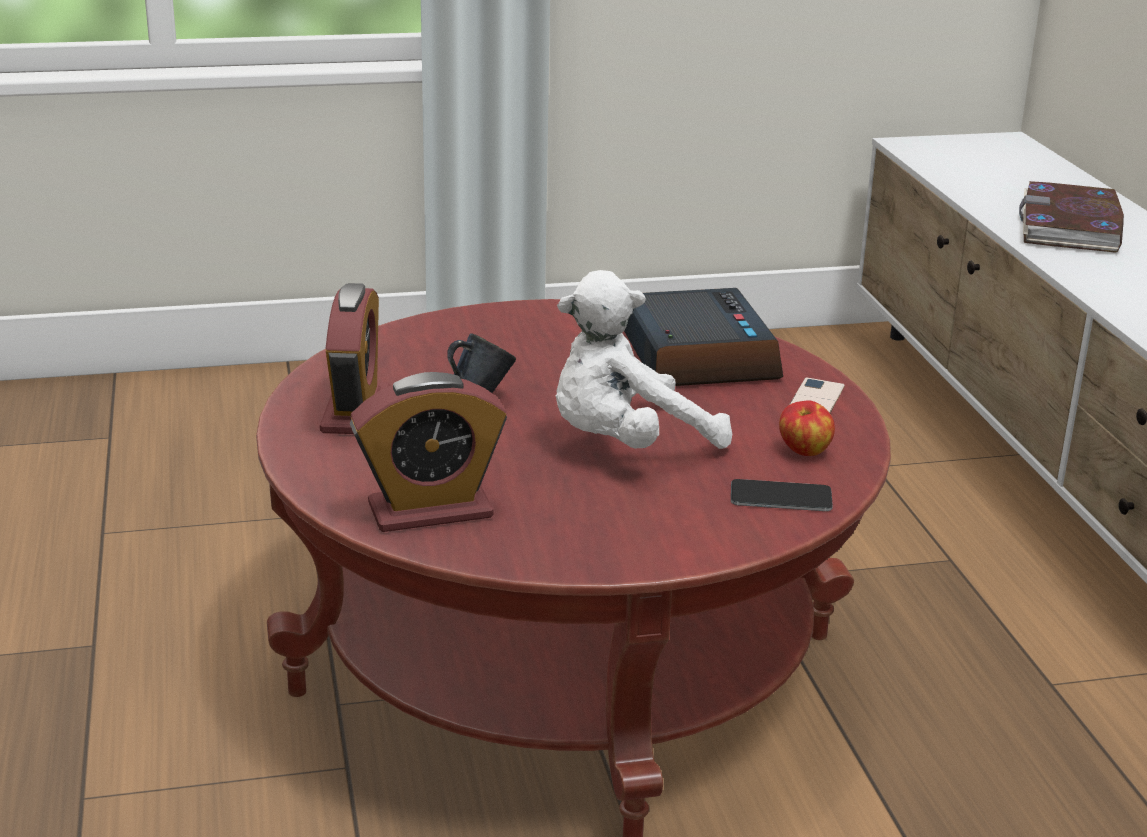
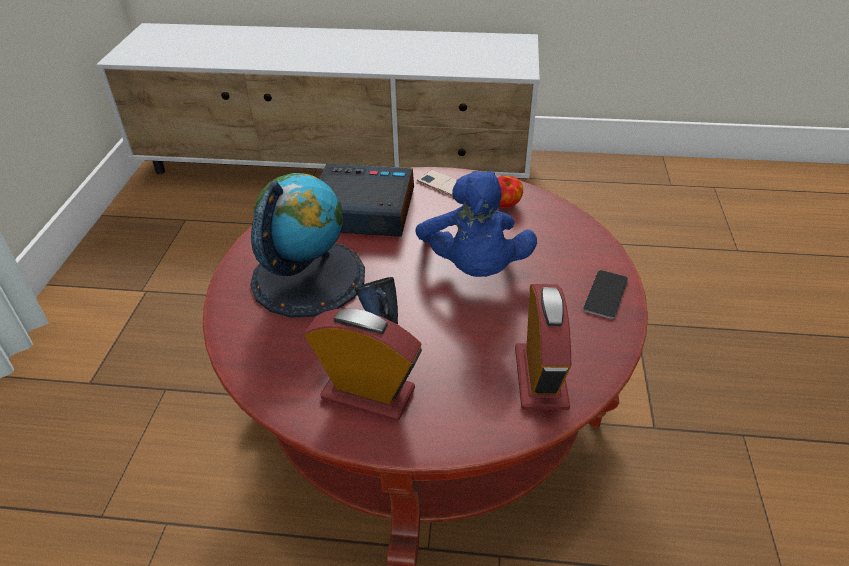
camera: 70 degrees left, 15 degrees up
(533, 348) = (308, 277): none -> globe
(626, 445) = (474, 268): white plush toy -> blue plush toy
(781, 497) = (556, 226): phone -> phone (605, 294)
(1070, 225) = (289, 49): book -> none

